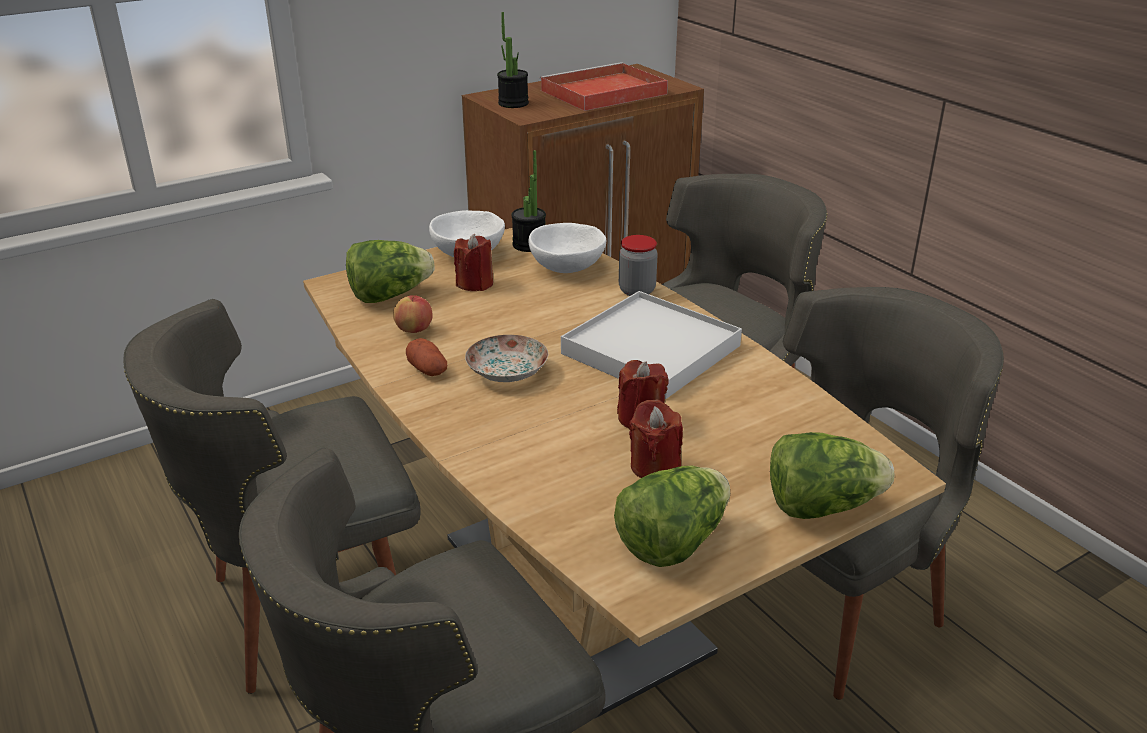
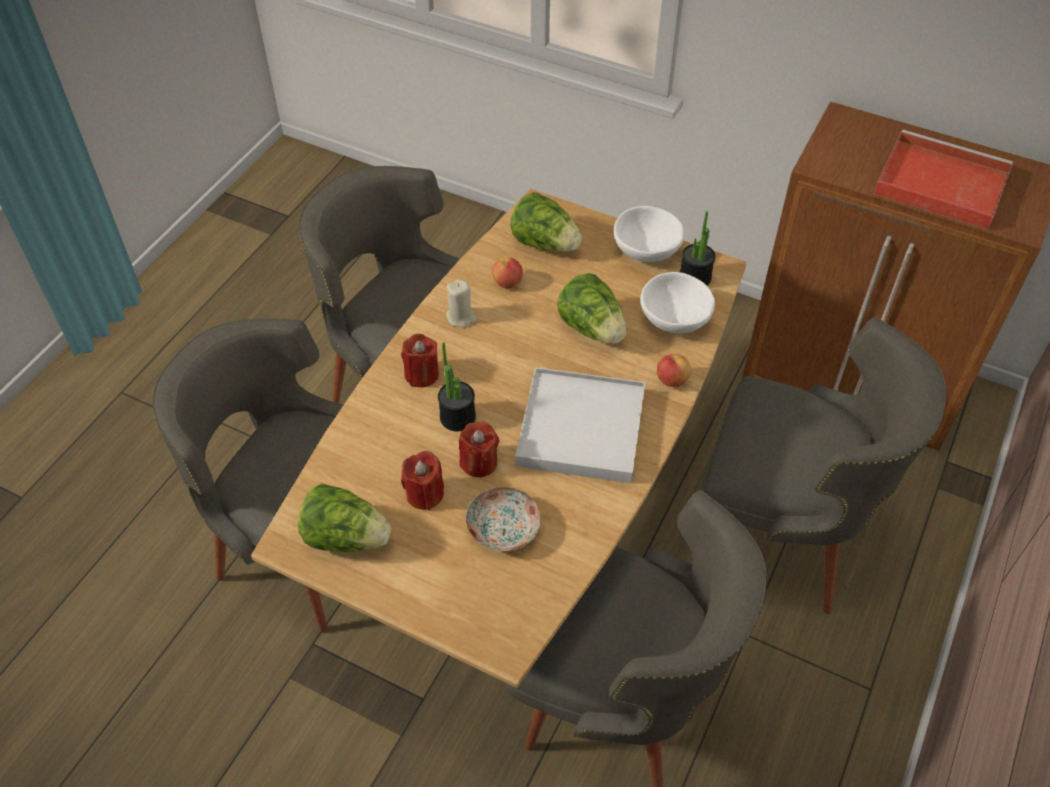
camera: 60 degrees right, 20 degrees up
(427, 369) = (461, 317): potato -> beige candle
(475, 284) = (601, 279): red candle -> red candle (422, 374)
(507, 372) = (488, 360): plate -> plate (504, 528)
(513, 103) = (842, 142): potted plant -> potted plant (457, 417)
(637, 291) = (671, 380): jar -> apple
(821, 506) = (436, 609): lettuce -> lettuce (592, 328)

